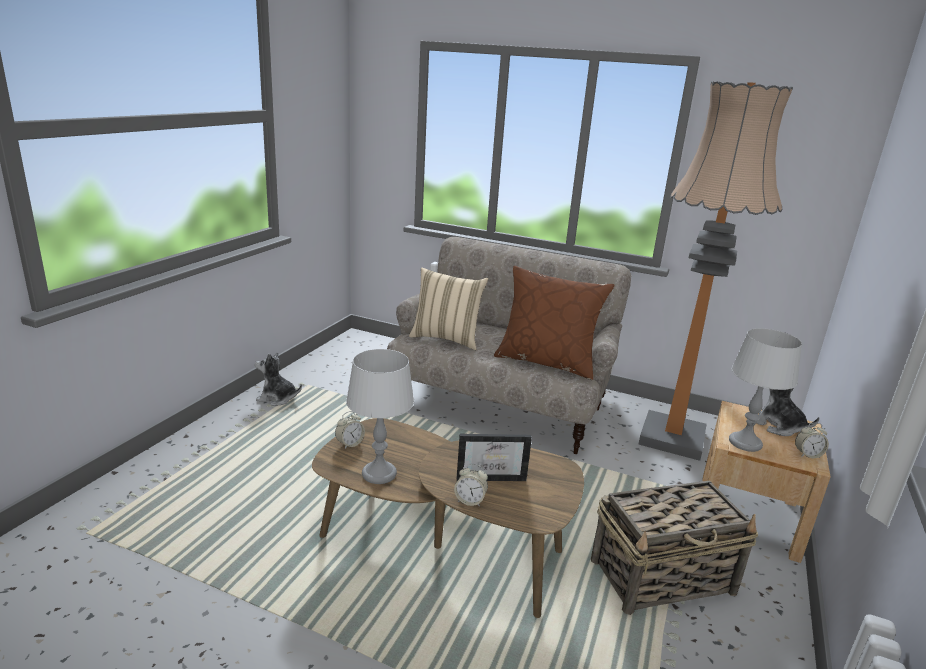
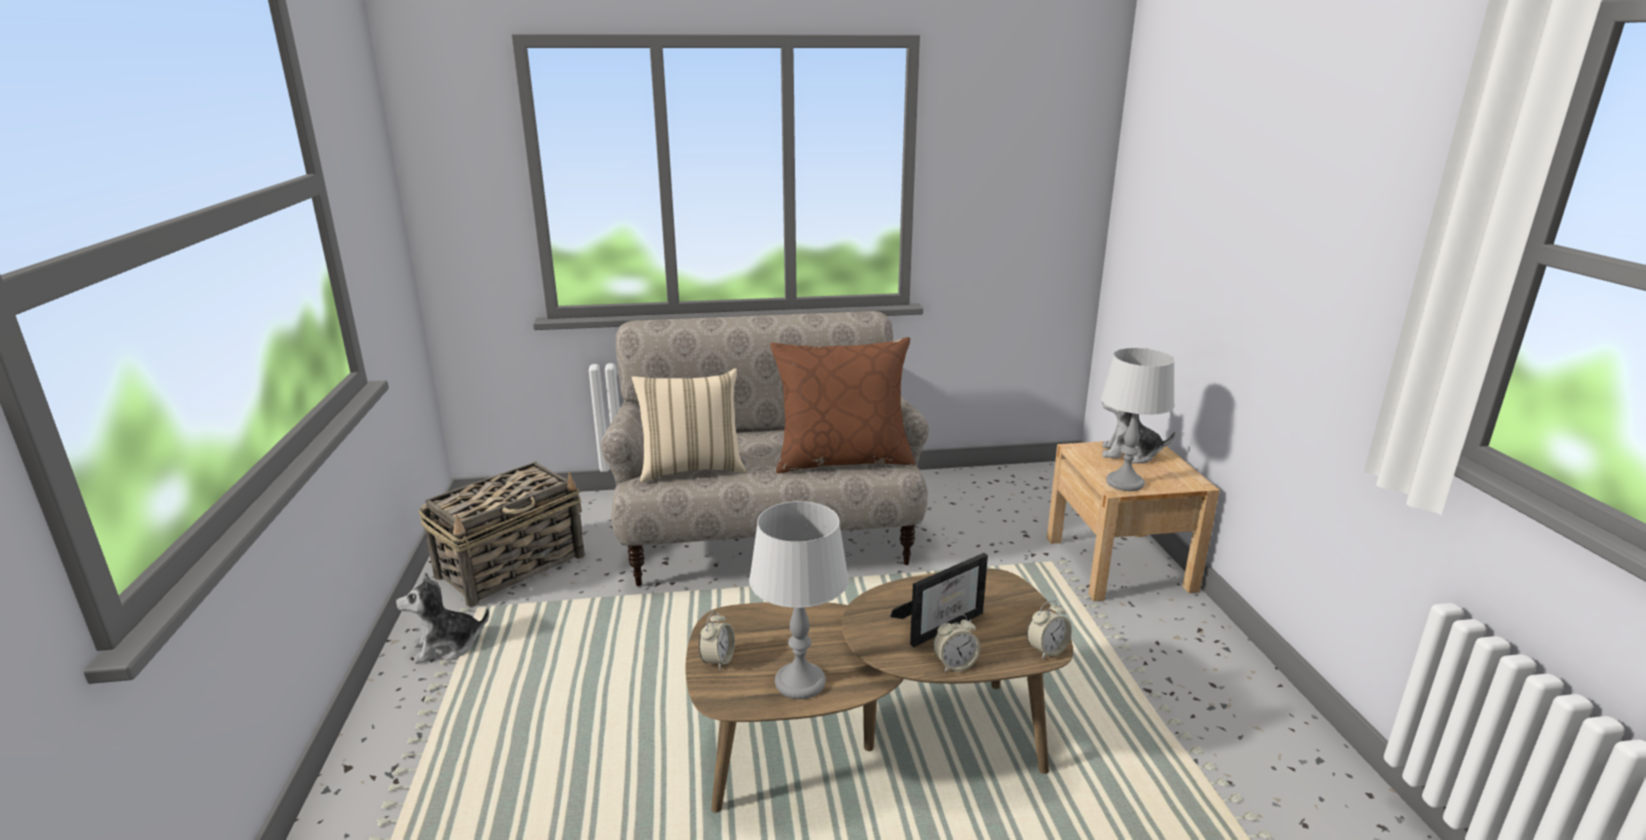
camera: 30 degrees left, 0 degrees up
(663, 576) = (1111, 663): basket -> basket (513, 566)
(672, 438) = (982, 507): floor lamp -> none
(807, 455) = (1182, 475): alarm clock -> alarm clock (1047, 650)

